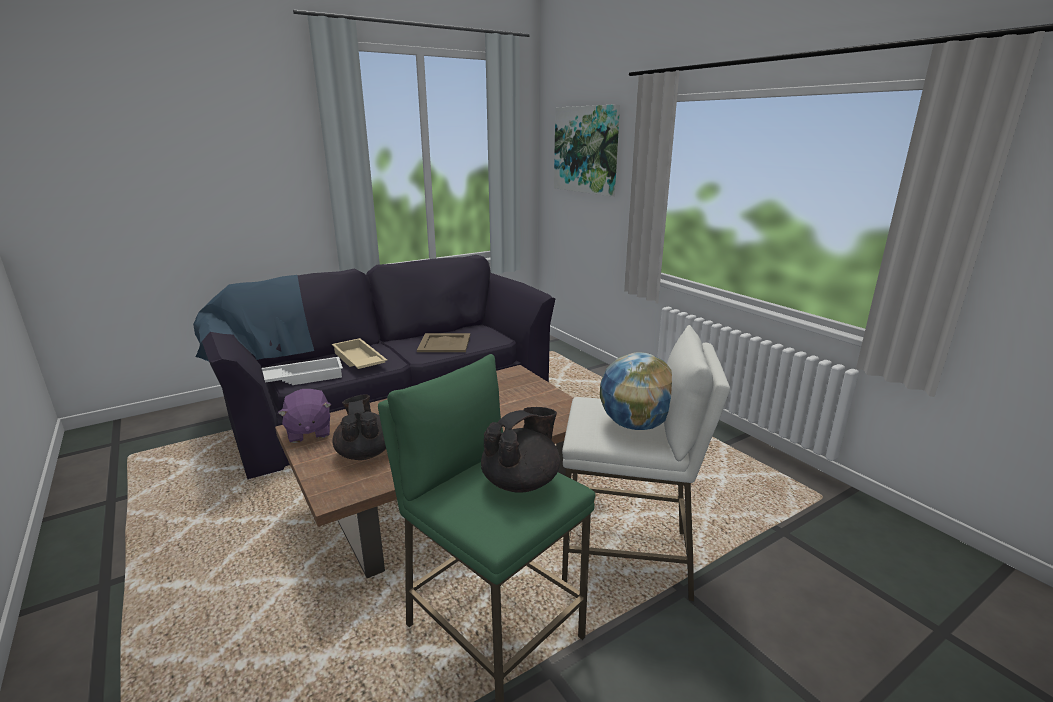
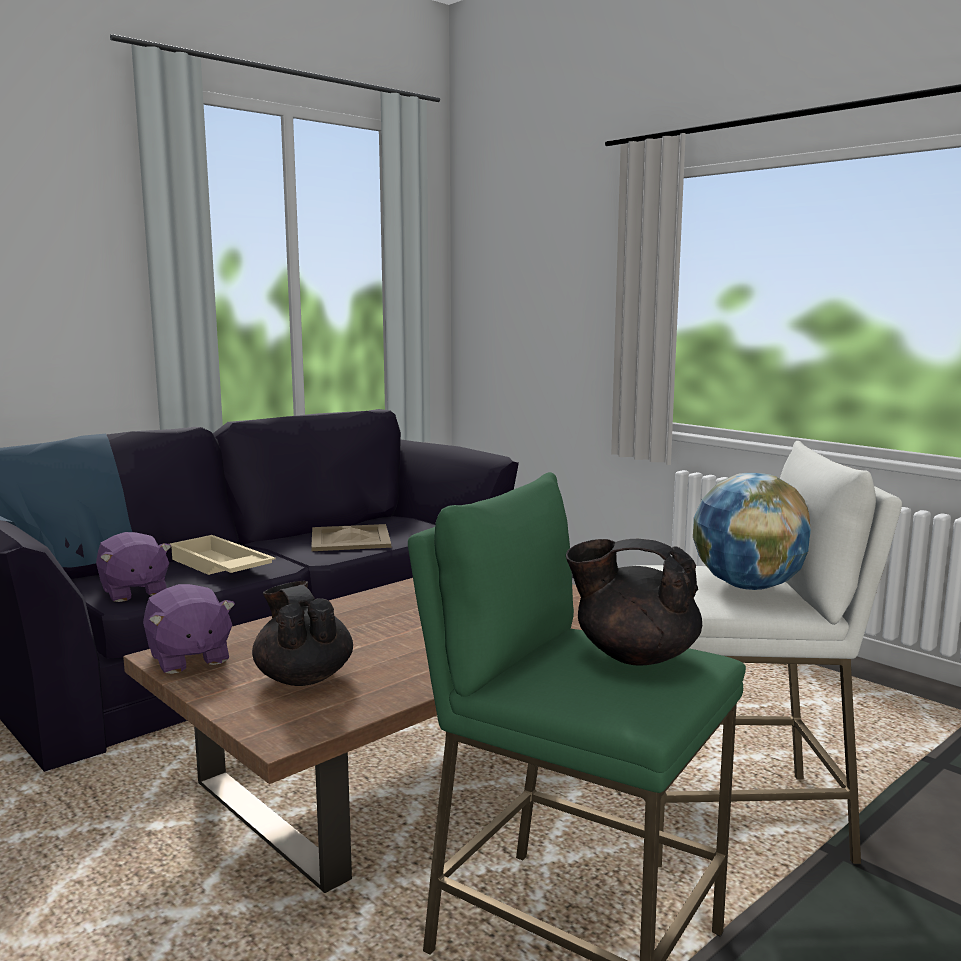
camera: 10 degrees left, 10 degrees down
(302, 377) = (133, 592): white tray -> purple plush toy
(521, 482) = (634, 656): black teapot -> black teapot turned 105 degrees counterclockwise
(586, 150) = (533, 256): picture -> none

